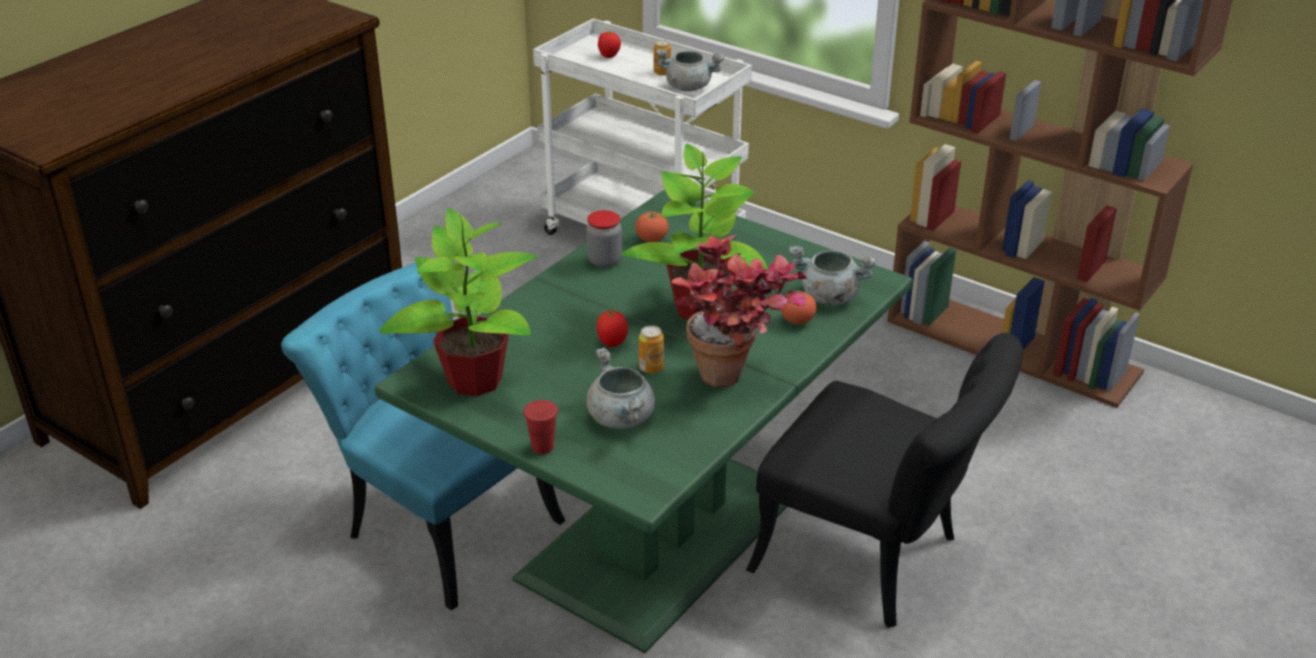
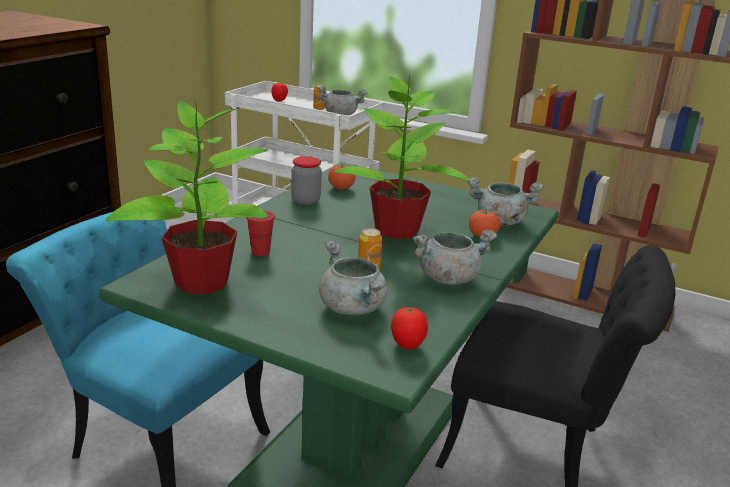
camera: 10 degrees left, 10 degrees down
(542, 447) = (279, 335): red cup -> red cup (260, 252)
(612, 343) = (327, 253): tomato -> tomato (407, 346)
(735, 381) = (448, 278): potted plant -> grey cooking pot

